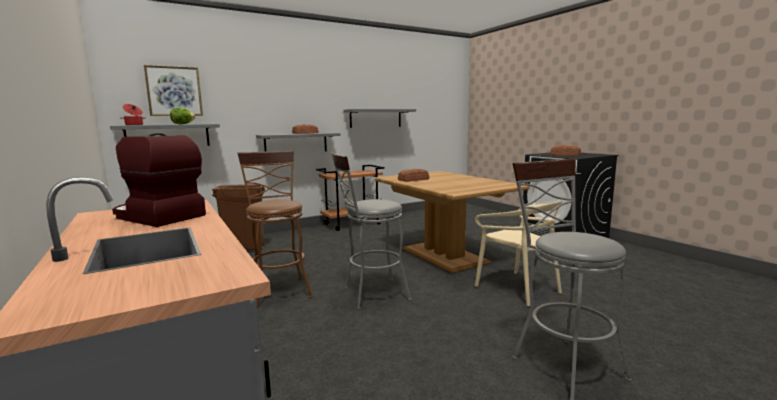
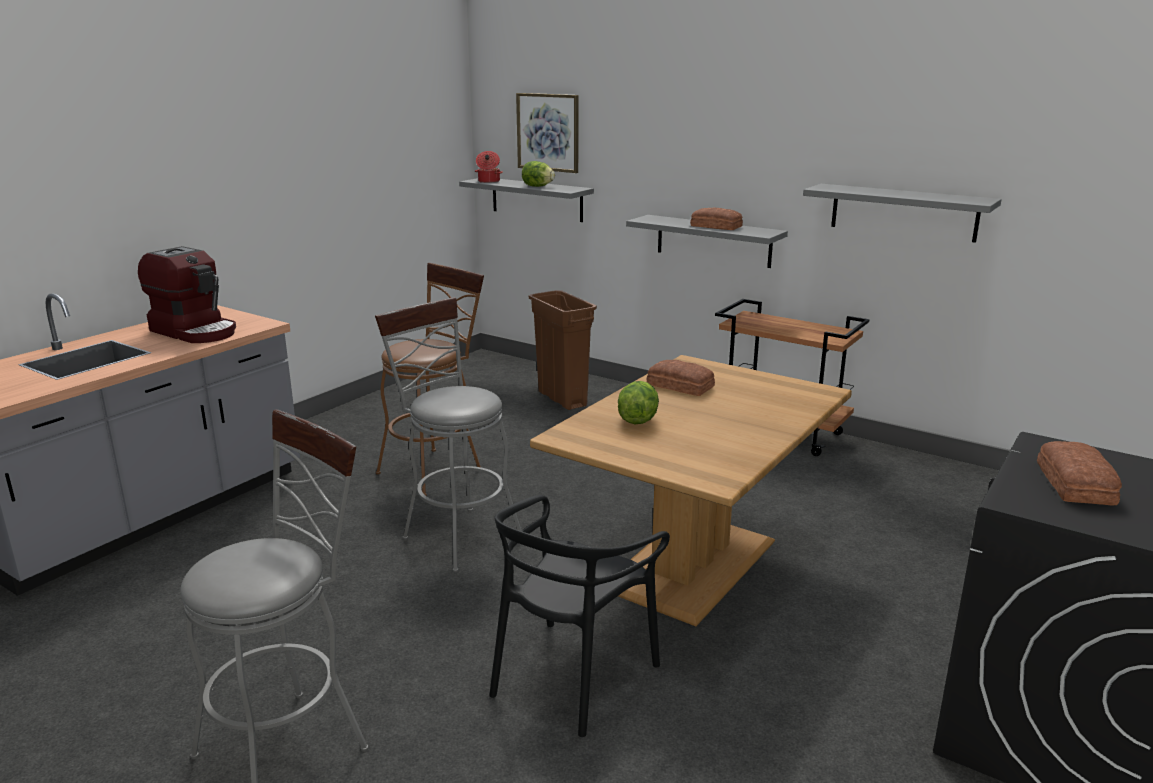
camera: 65 degrees right, 10 degrees up
(157, 217) = (196, 331): coffee machine -> coffee machine turned 120 degrees clockwise
(445, 185) = (637, 419): none -> lettuce
(518, 288) = (572, 676): beige chair -> black chair

